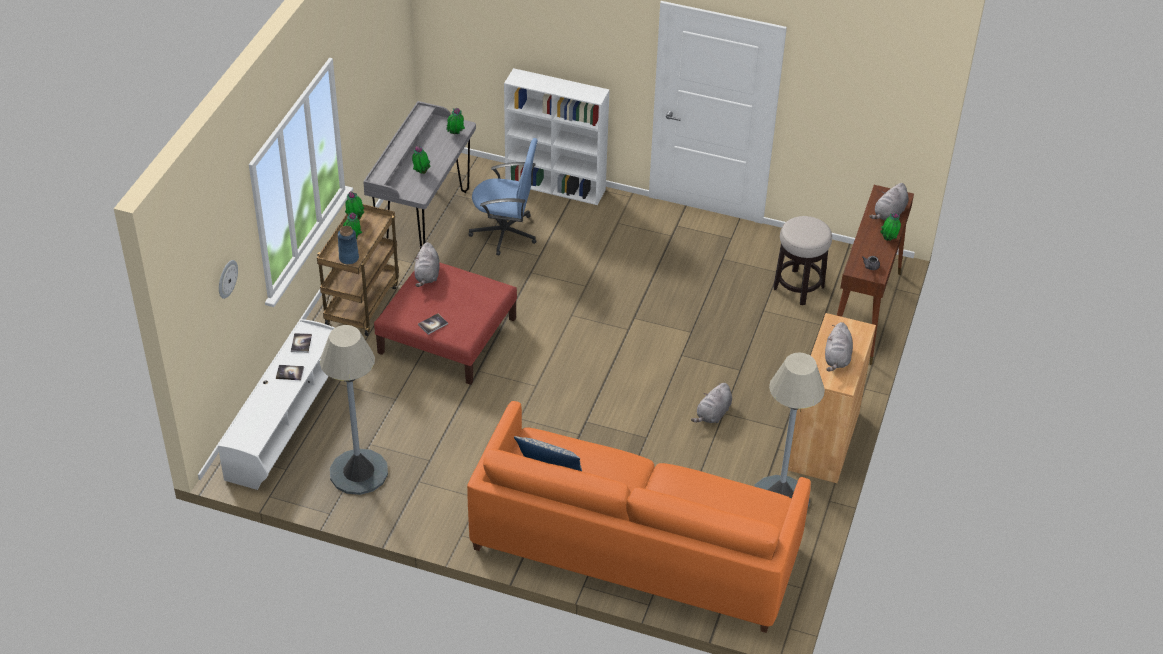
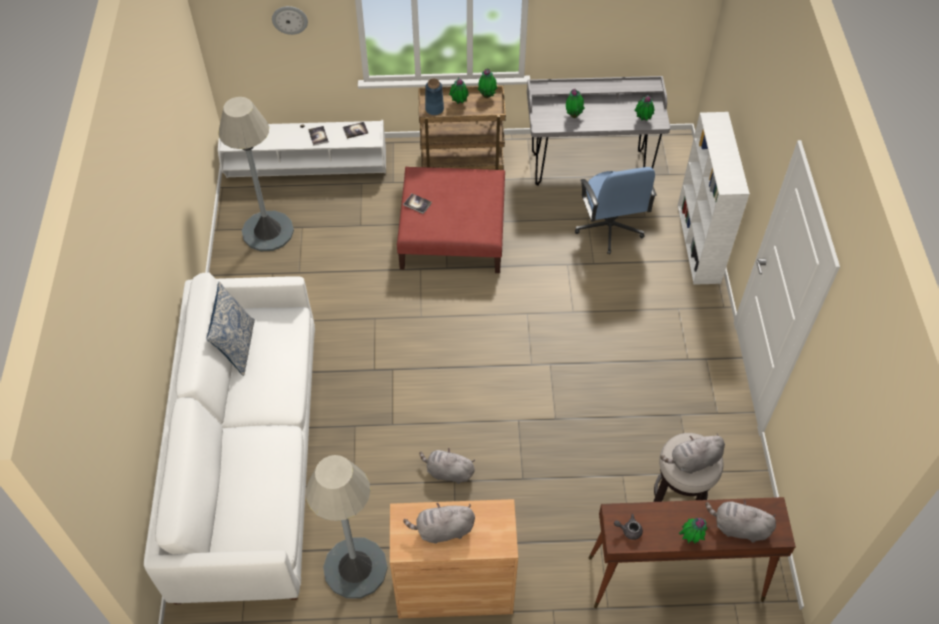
camera: 70 degrees right, 10 degrees up
(427, 275) = (478, 179): grey plush toy -> grey plush toy (693, 461)
(635, 547) = (249, 458): orange sofa -> white sofa

